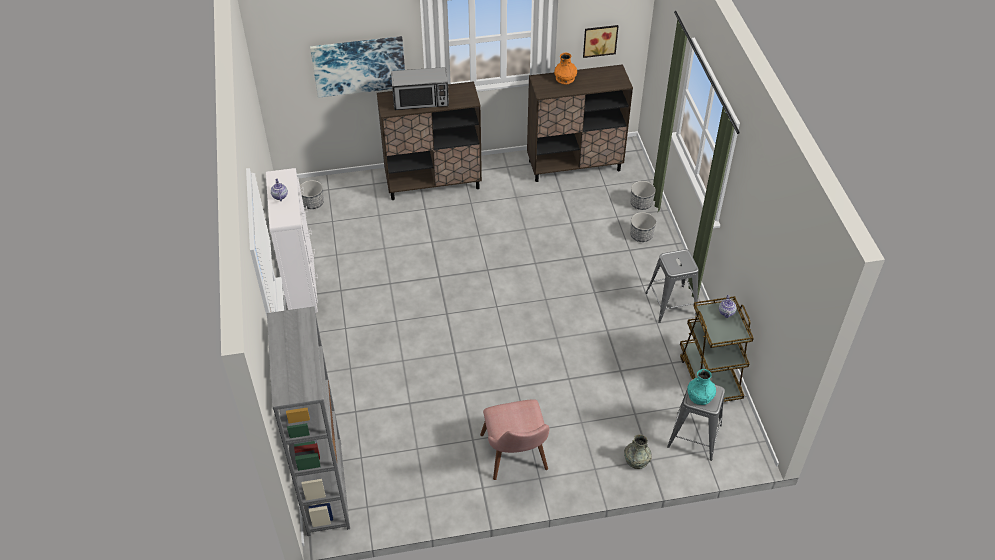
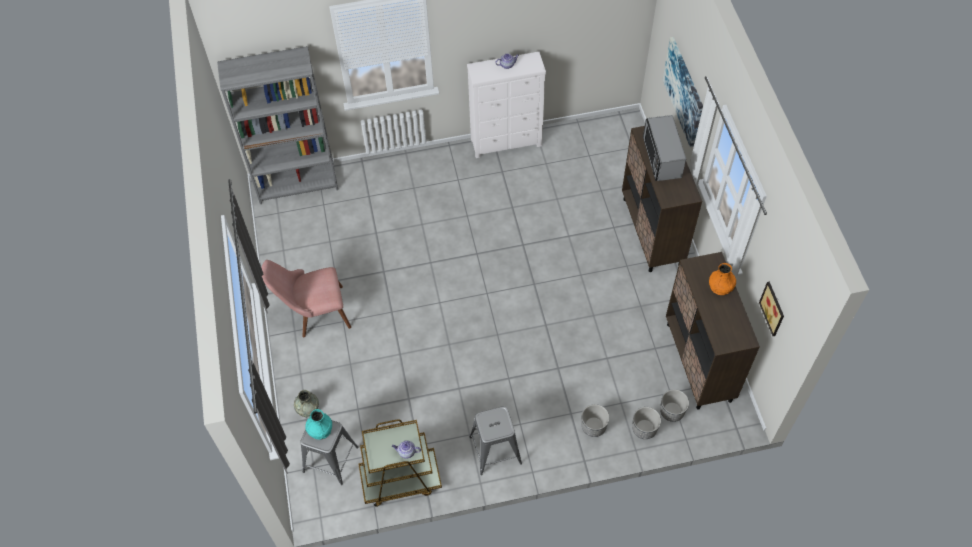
camera: 90 degrees right, 10 degrees up
(313, 203) = (612, 138): planter -> planter (672, 411)

